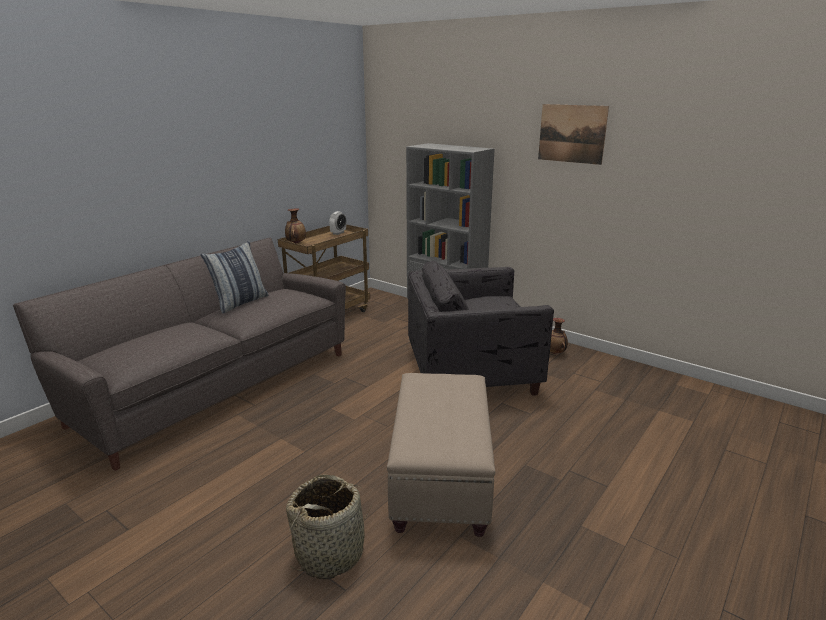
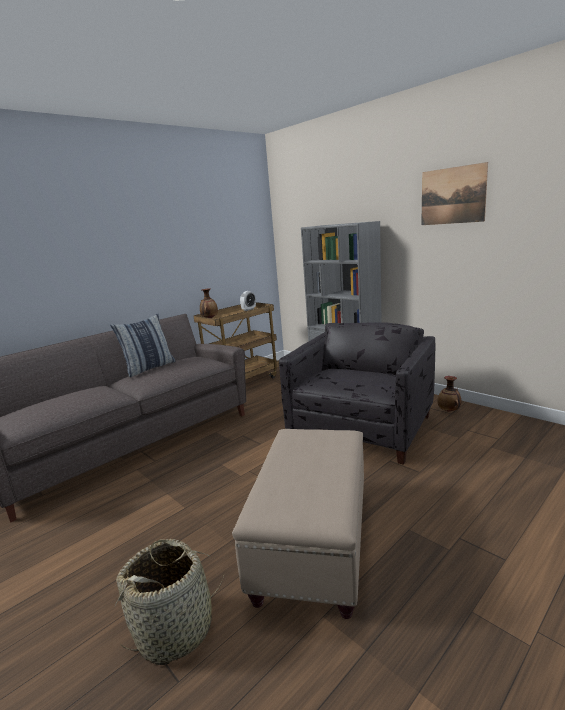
camera: 10 degrees right, 5 degrees down
(470, 370) = (362, 428): grey armchair -> grey armchair turned 120 degrees clockwise

